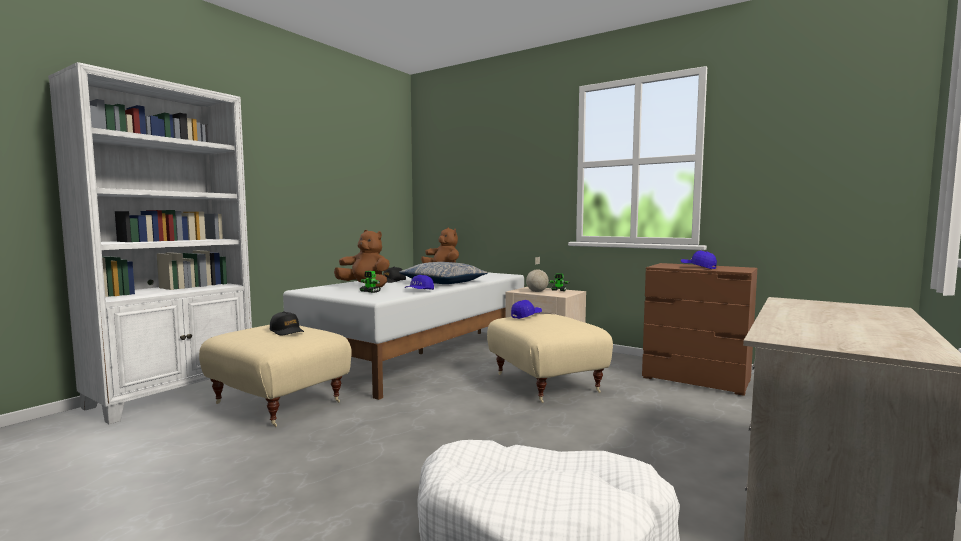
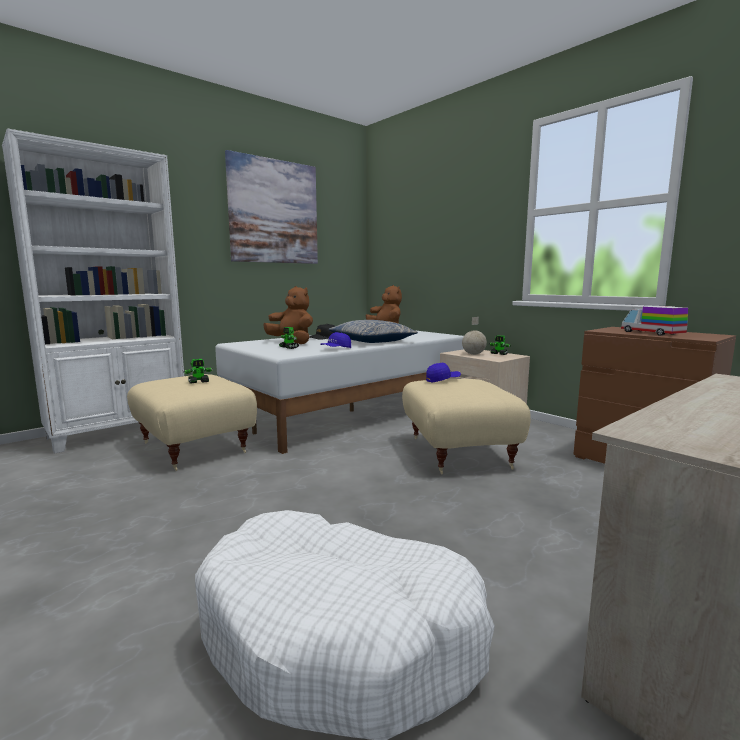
camera: 15 degrees right, 5 degrees up
(287, 331) = (199, 382): black cap -> toy robot
(328, 154) = (274, 212): none -> picture
(698, 267) = (652, 333): blue cap -> toy truck

